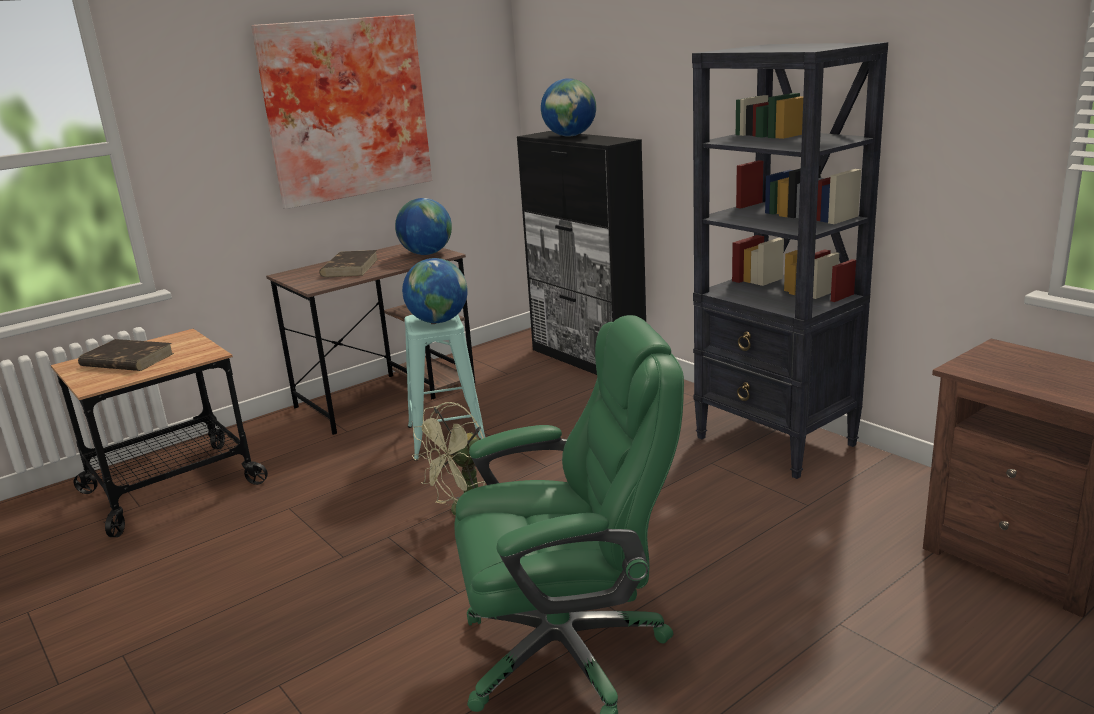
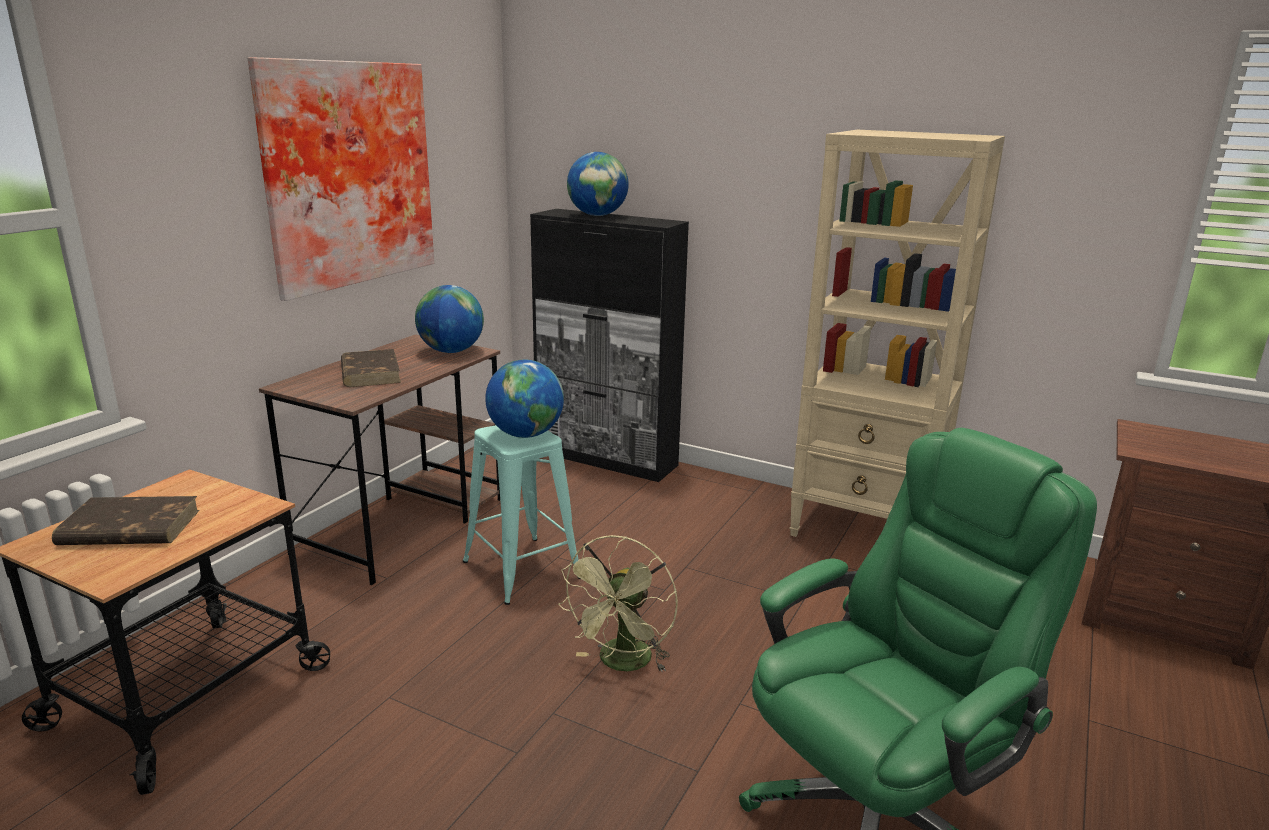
camera: 25 degrees left, 0 degrees up
(776, 442) = (866, 530): black bookcase -> beige bookcase

